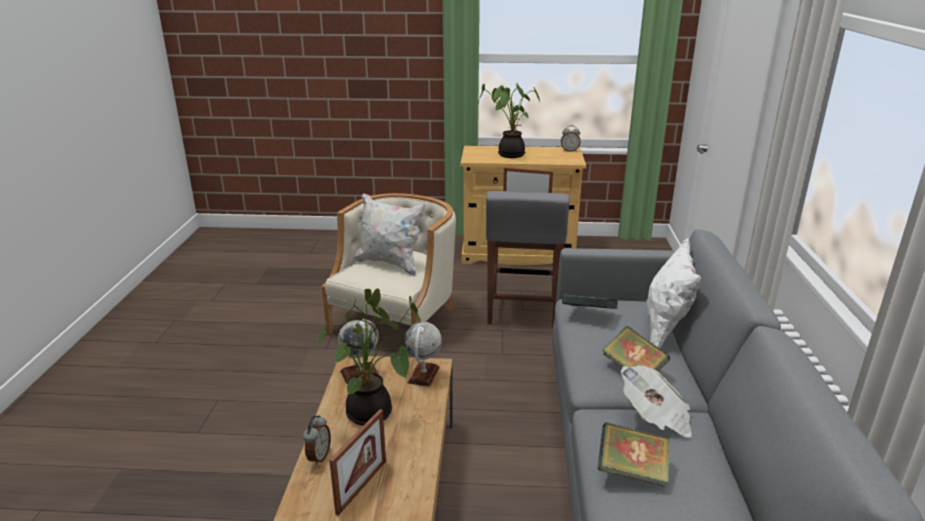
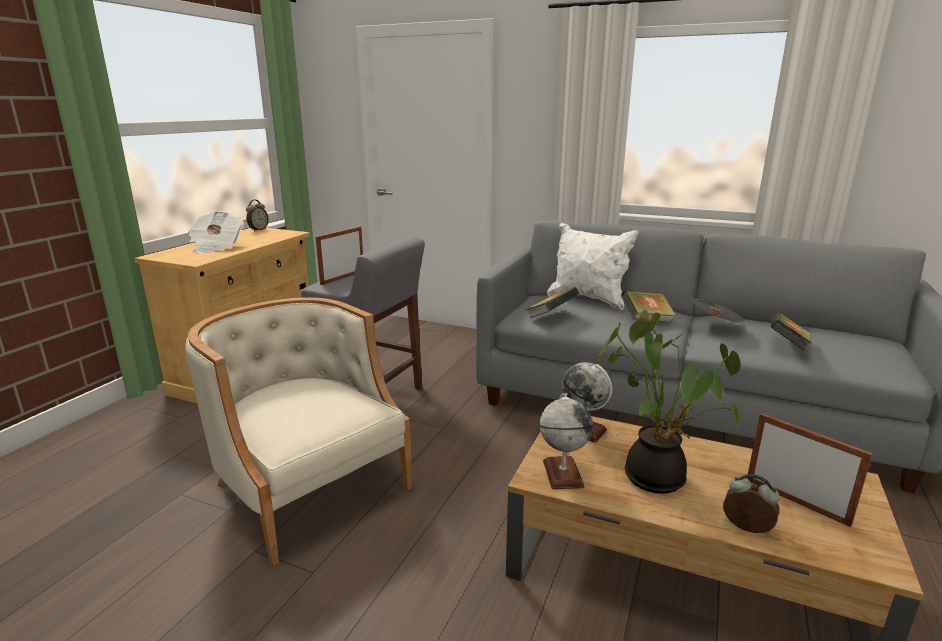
camera: 70 degrees left, 5 degrees down
(390, 263) = (295, 404): white pillow -> none
(509, 154) = (217, 247): potted plant -> newspaper

